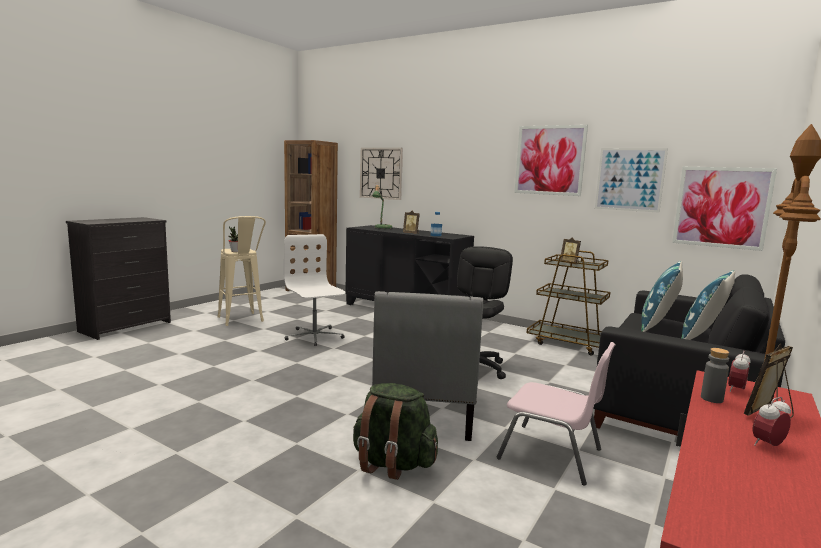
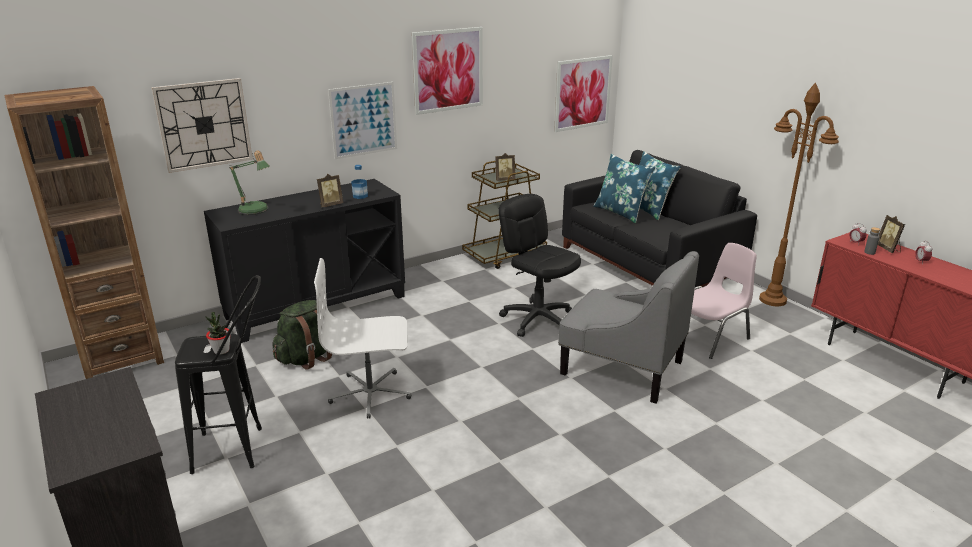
camera: 65 degrees left, 15 degrees up
(242, 321) = (241, 449): beige stool -> black stool
(392, 464) = (709, 405): green backpack -> green backpack (307, 358)
(629, 179) = (520, 80): picture -> picture (363, 120)

